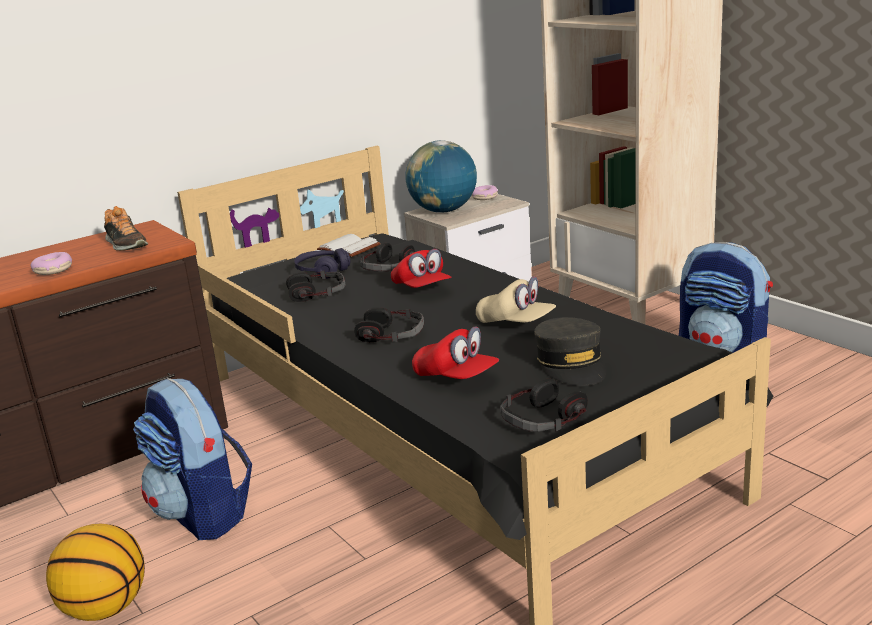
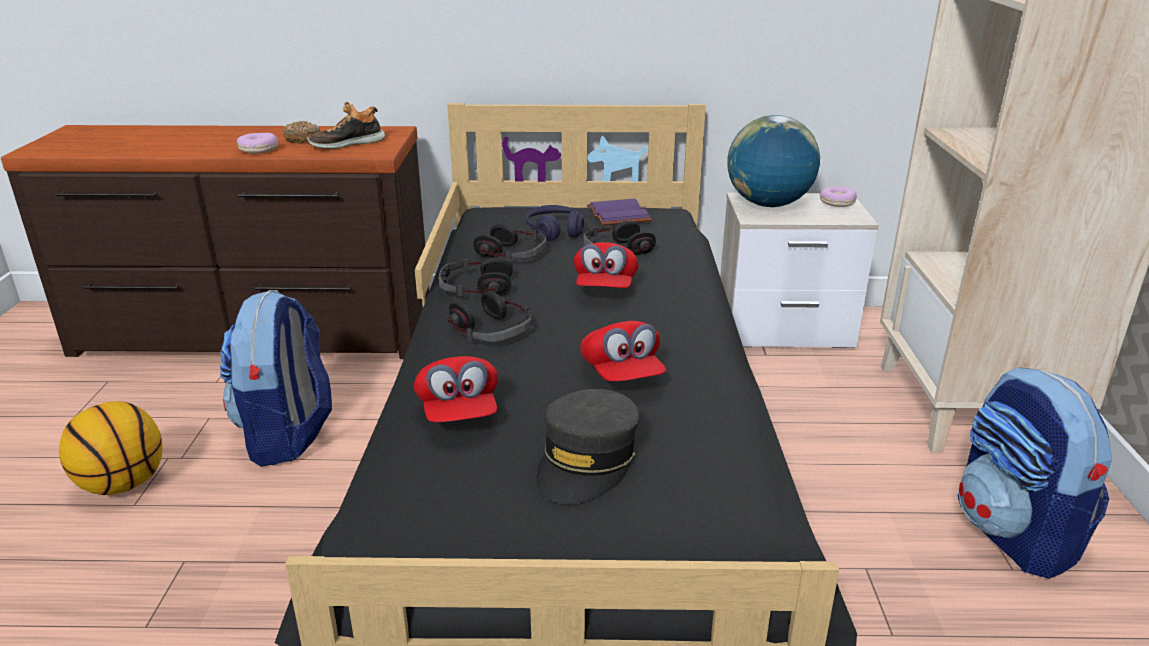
camera: 35 degrees right, 5 degrees up
(73, 253) = (302, 139): none -> donut
(126, 245) = (346, 144): shoe -> shoe turned 60 degrees clockwise
(347, 248) = (616, 214): white book -> purple book
(515, 323) = (621, 374): beige cap -> red cap
(543, 419) = (442, 518): headphones -> headphones (476, 288)

